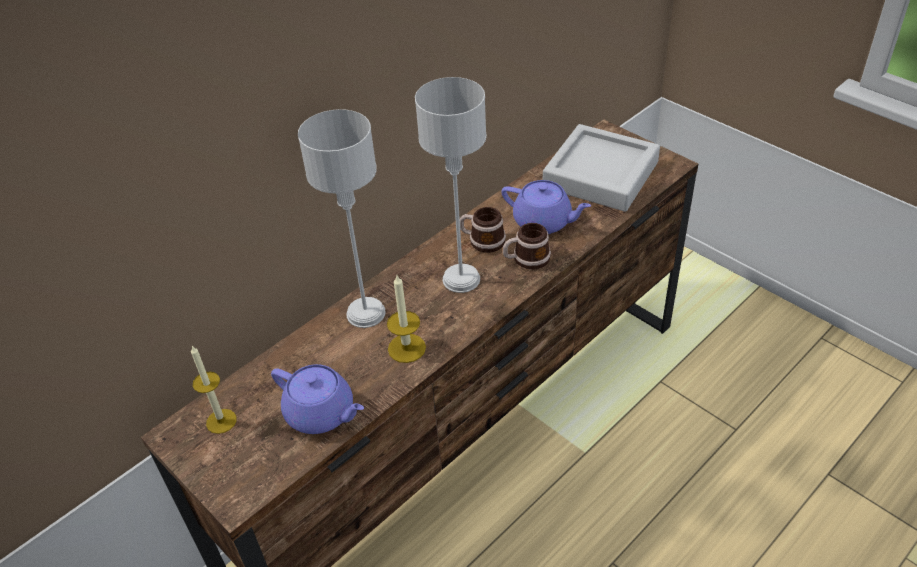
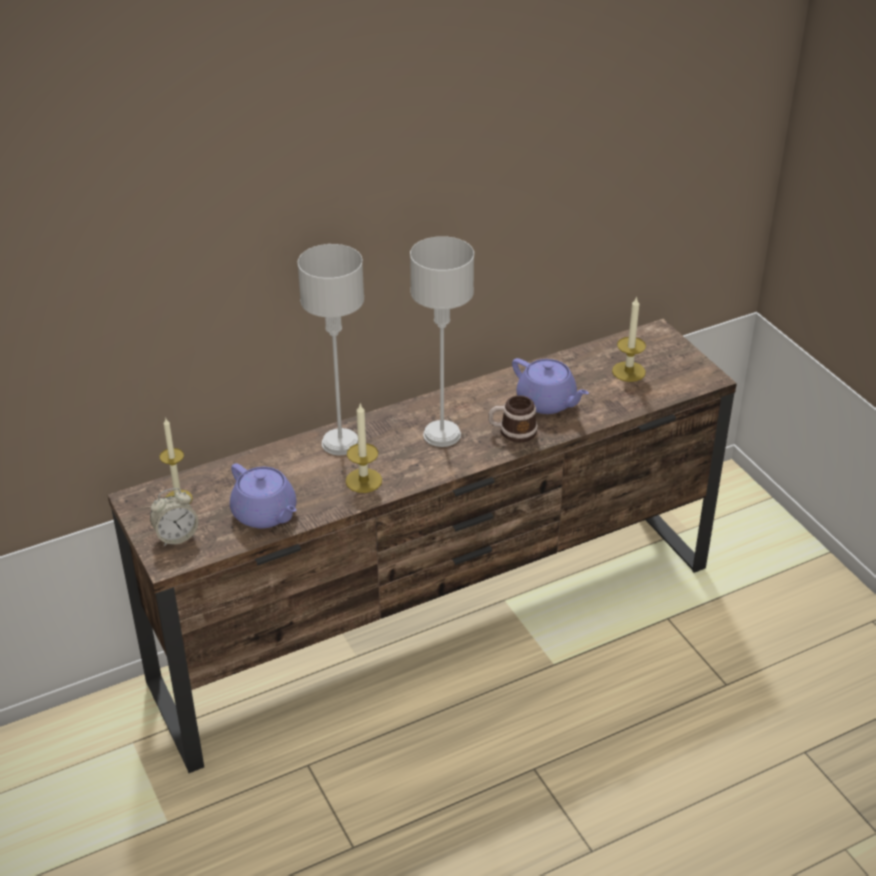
camera: 15 degrees right, 5 degrees down
(235, 467) = (176, 536): none -> alarm clock
(482, 241) = (479, 406): mug -> none
(600, 175) = (628, 371): grey tray -> candle

